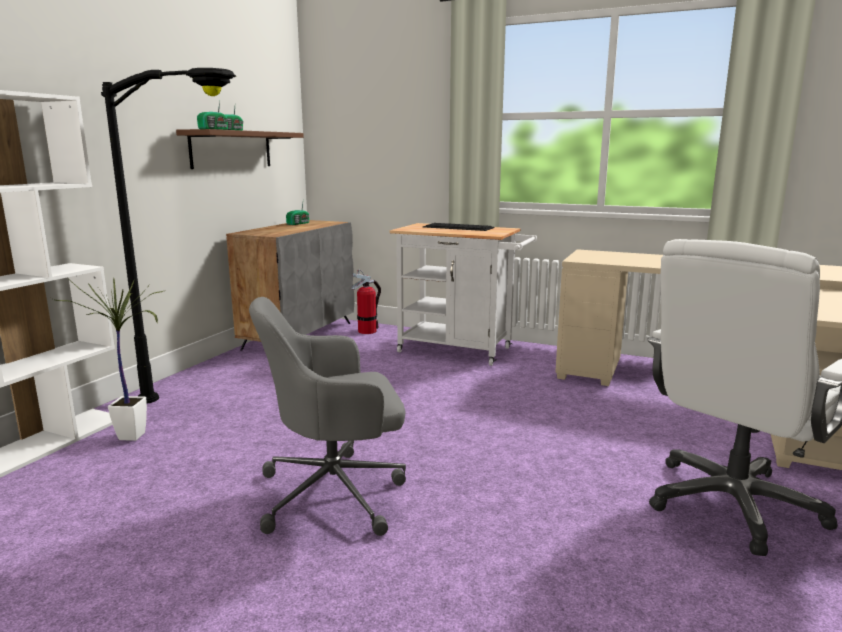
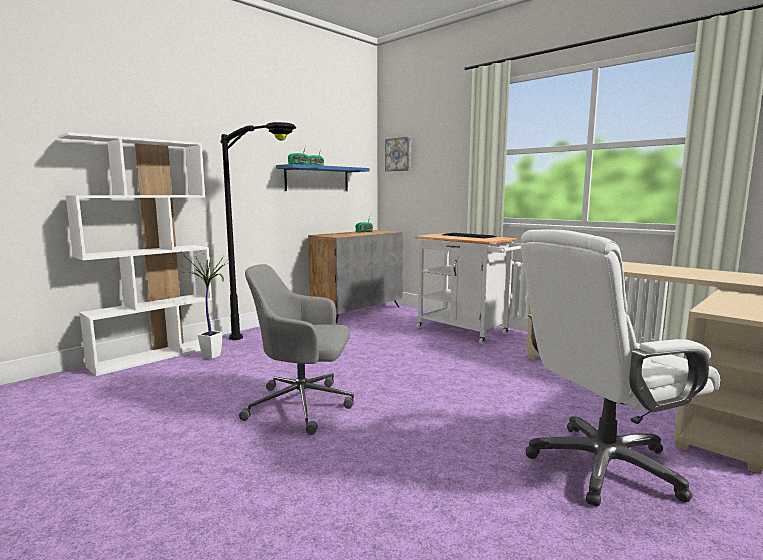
camera: 20 degrees right, 5 degrees down
(231, 149) = (317, 179): brown shelf -> blue shelf
(338, 113) = (399, 154): none -> picture
(367, 331) = (407, 313): fire extinguisher -> none

